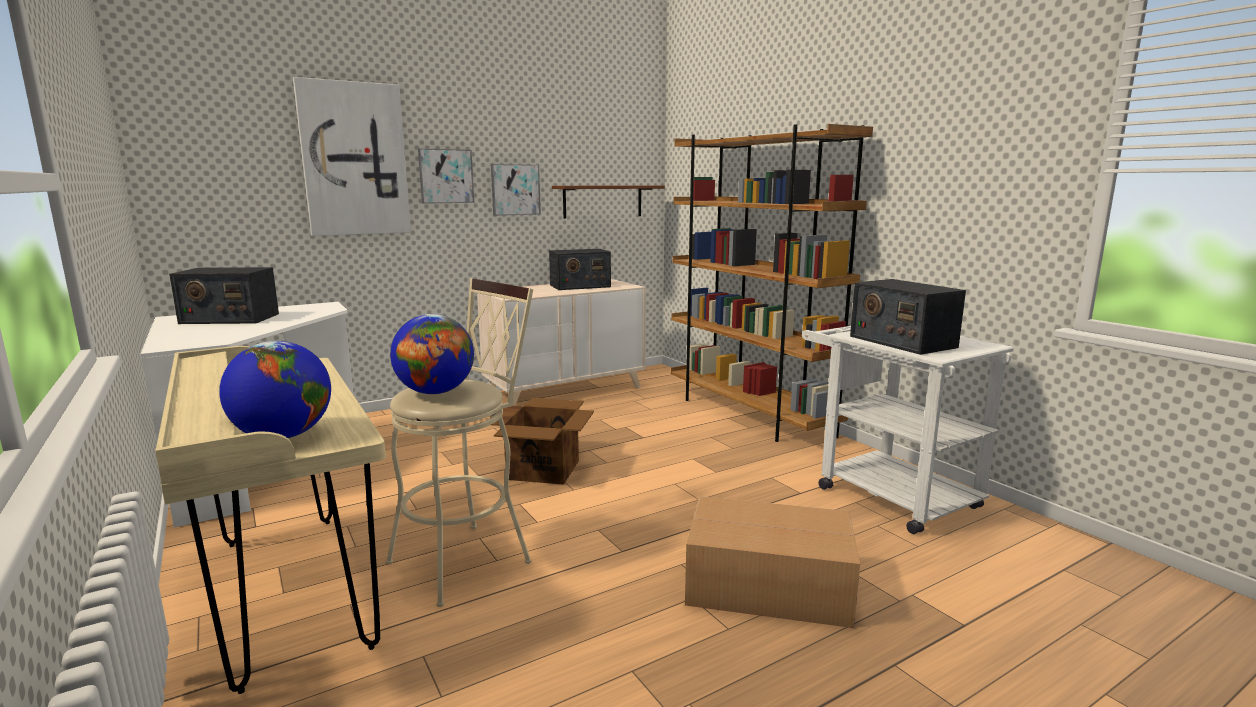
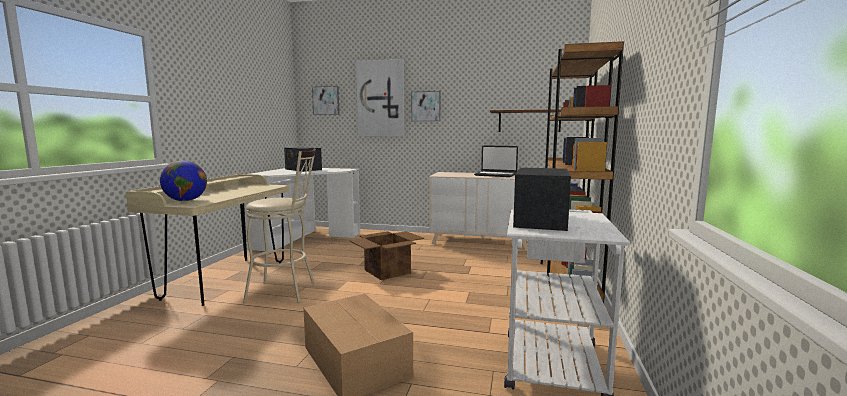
camera: 45 degrees right, 5 degrees down
(435, 392) = (267, 199): globe -> none
(515, 189) = (466, 113): picture -> picture (326, 100)
(579, 286) = (495, 175): radio -> laptop

